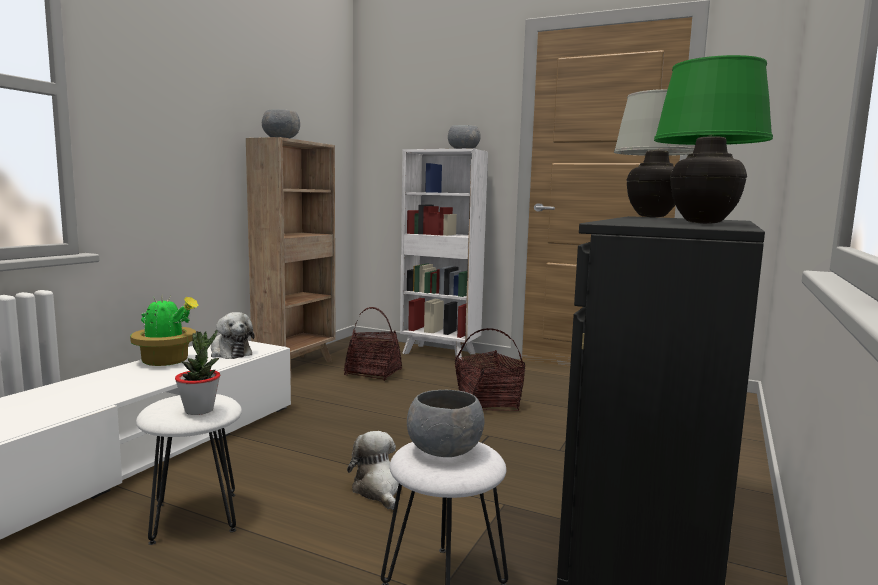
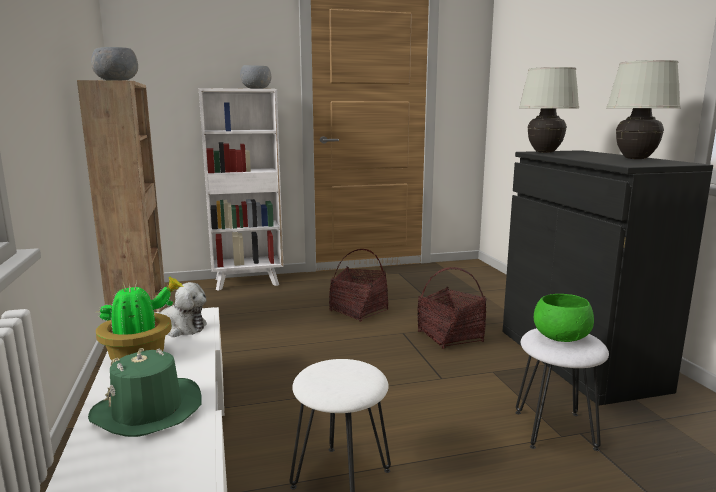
camera: 40 degrees left, 5 degrees up
(88, 390) = (147, 410): none -> green hat
(199, 410) = (364, 375): potted plant -> none
(373, 373) = (228, 314): basket -> basket (450, 337)
(378, 490) = (415, 396): plush toy -> none
(445, 450) = (560, 337): grey bowl -> green bowl
(702, 223) = (635, 159): green table lamp -> white table lamp

